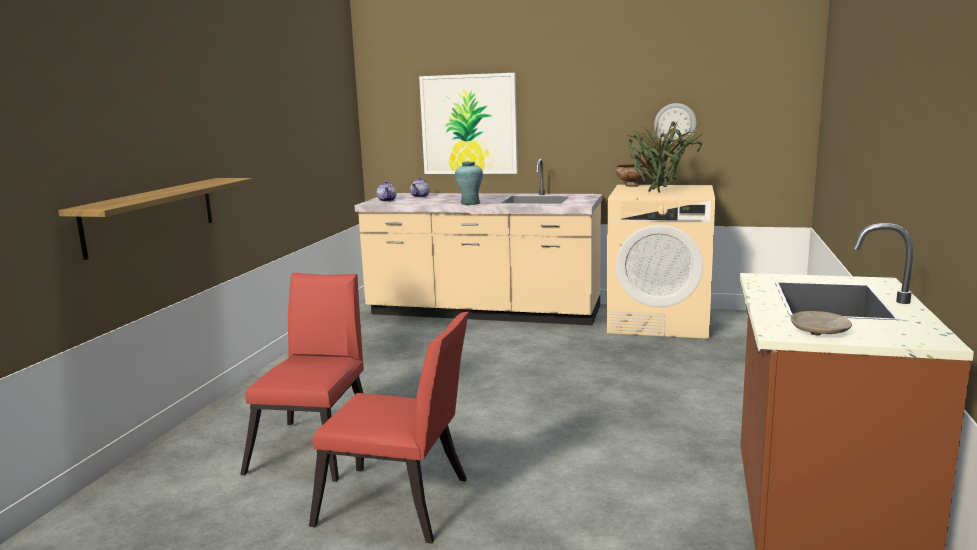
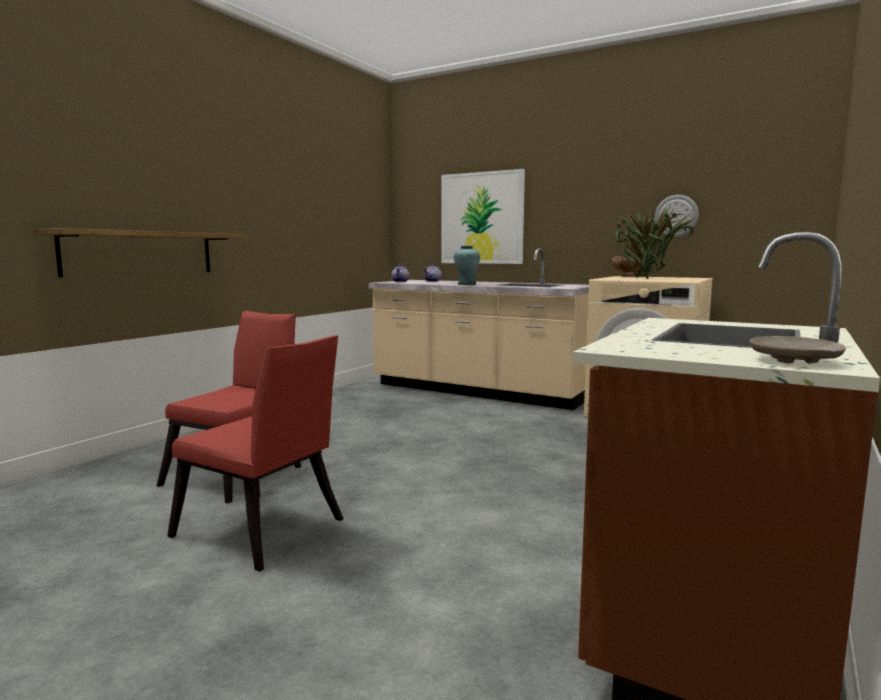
camera: 15 degrees right, 5 degrees down
(820, 331) = (667, 351): beige plate -> beige plate (794, 361)

